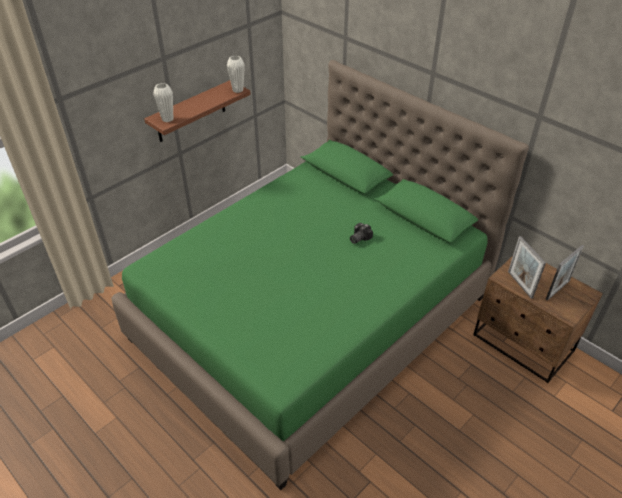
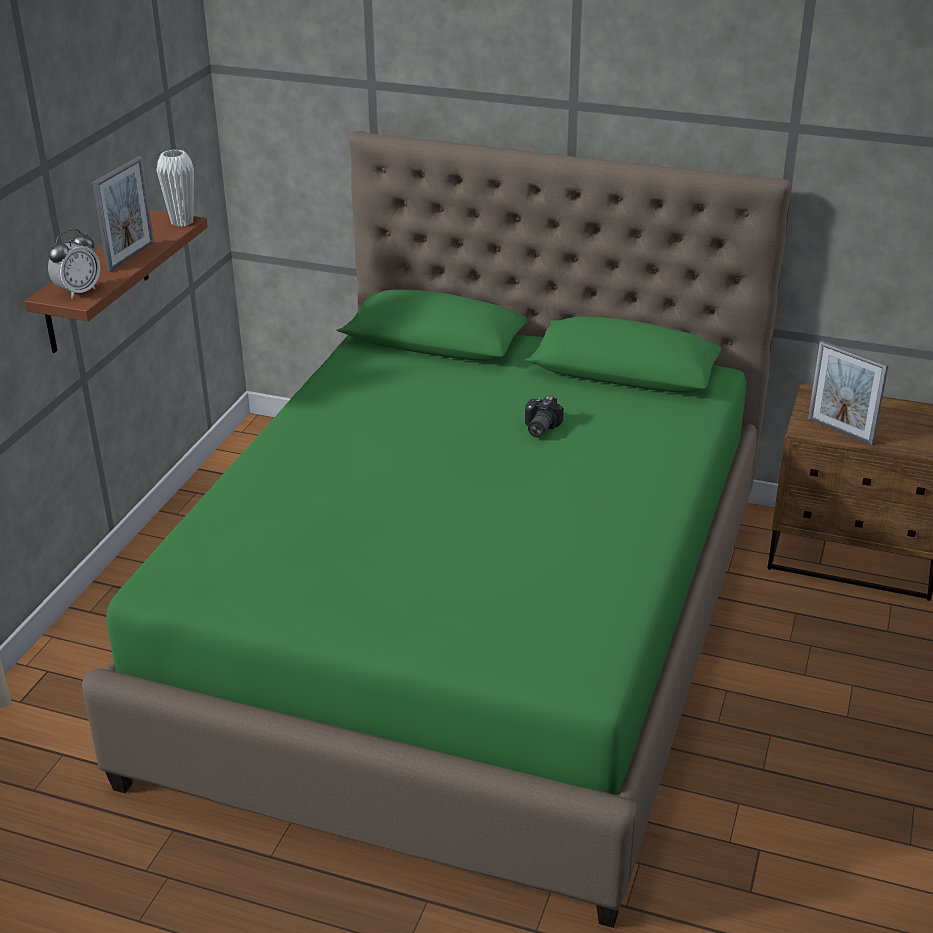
camera: 25 degrees left, 10 degrees down
(167, 119) = (78, 292): white vase -> alarm clock
(557, 290) = (900, 423): picture frame -> picture frame (131, 256)

